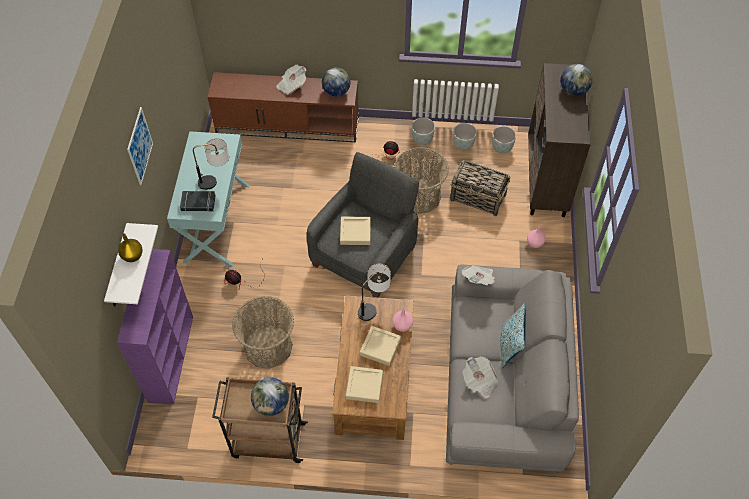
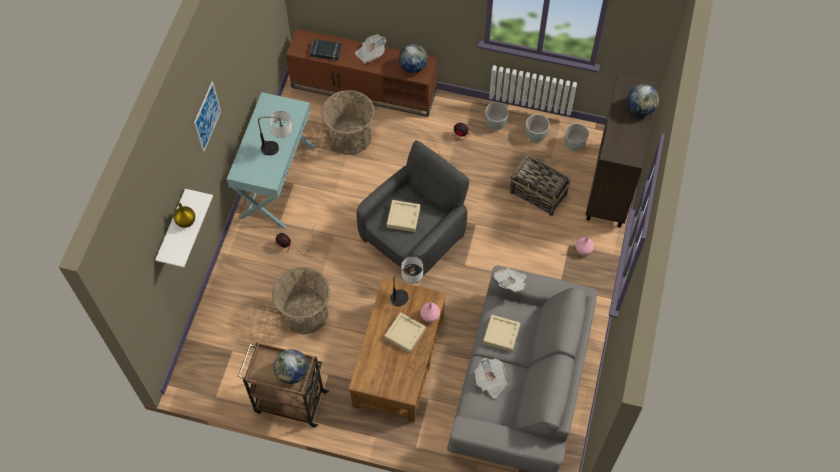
camera: 10 degrees right, 5 degrees up
(171, 357) = (214, 308): purple bookcase -> none
(198, 203) = (258, 168): black book -> black book (325, 51)
(364, 386) = (383, 368): beige tray -> beige tray (501, 334)
(419, 196) = (479, 183): basket -> basket (350, 136)
(509, 346) = (527, 352): pillow -> none

